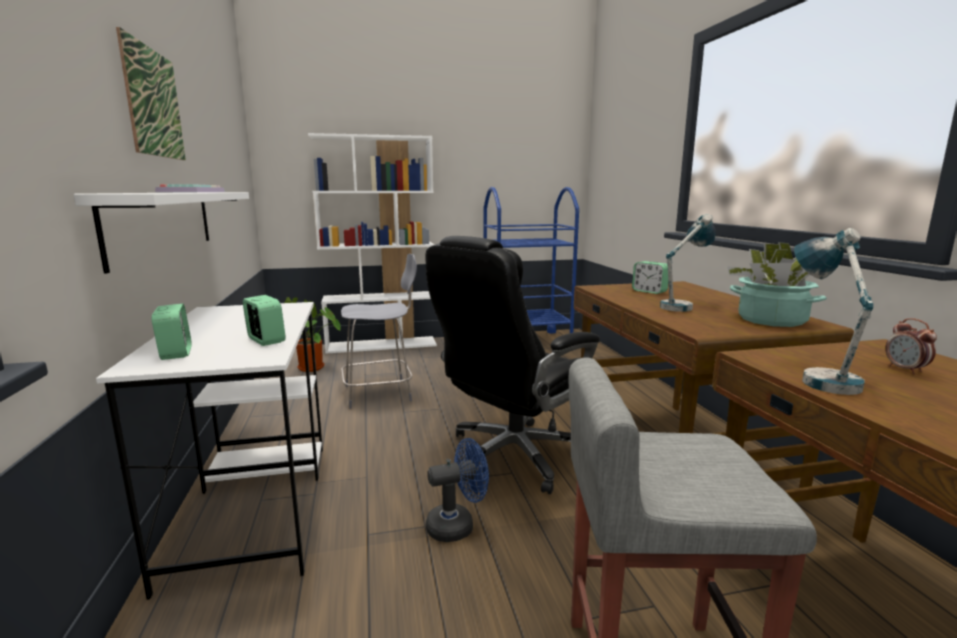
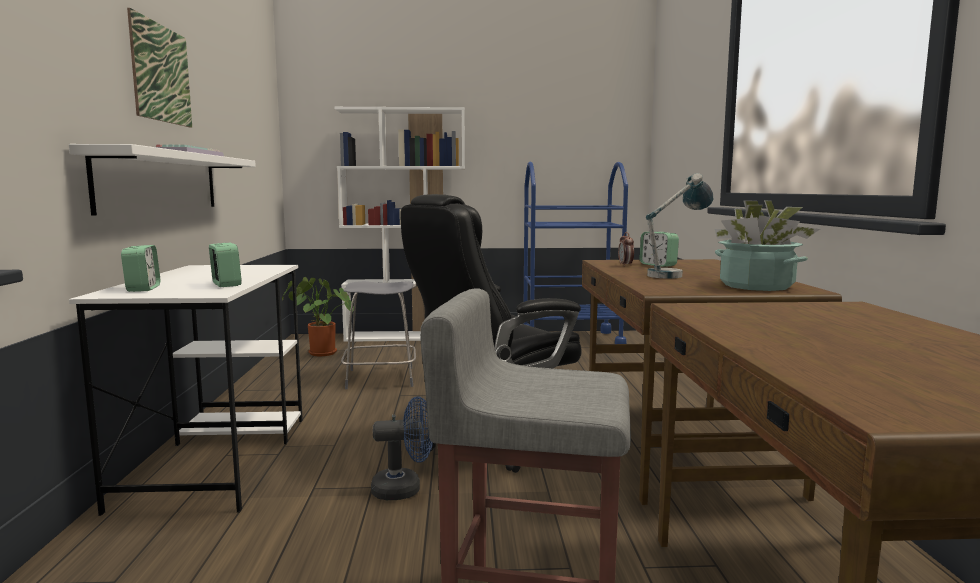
camera: 10 degrees right, 5 degrees down
(818, 376) = (723, 319): table lamp -> none
(905, 370) = (832, 319): alarm clock -> alarm clock (625, 265)

